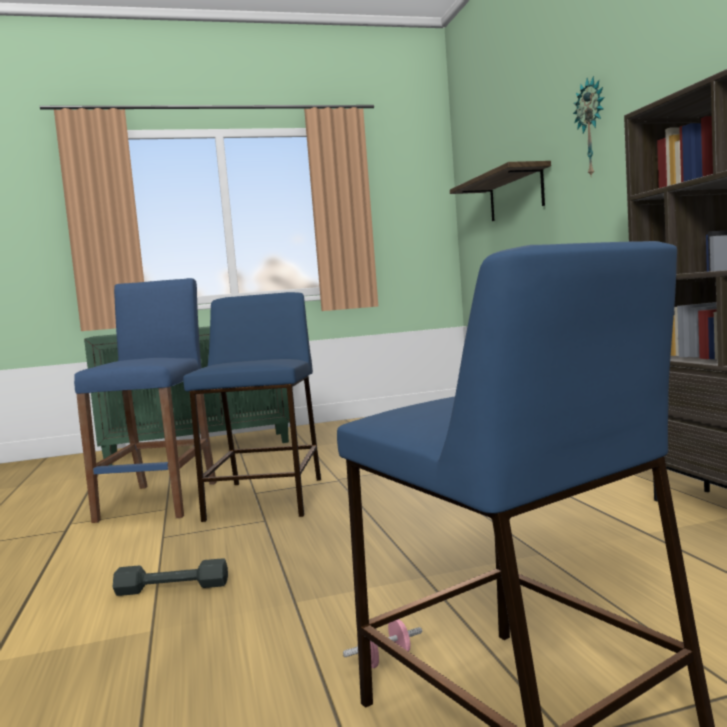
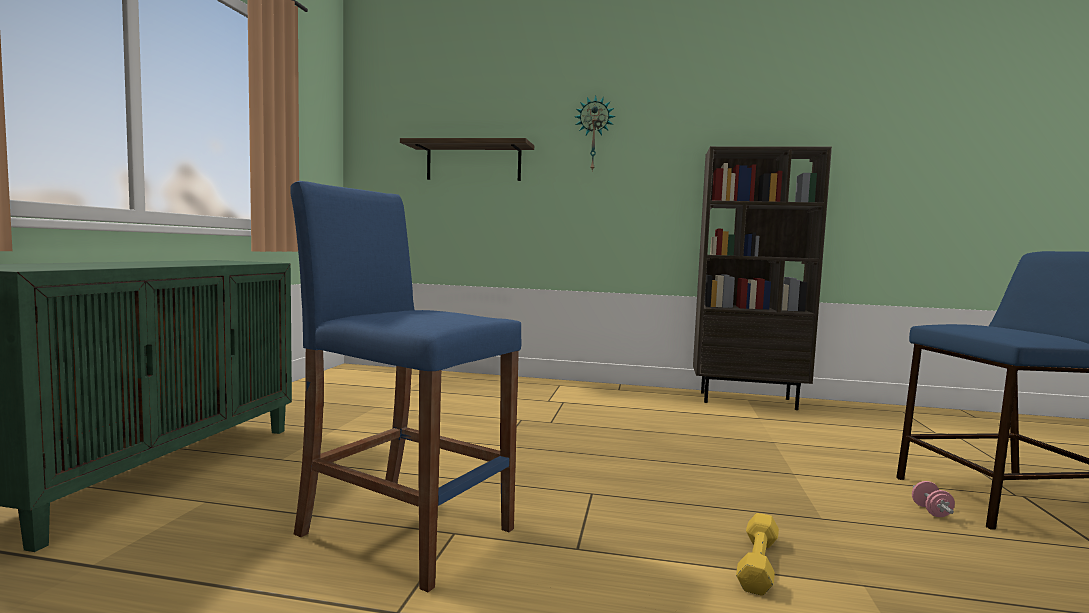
camera: 65 degrees left, 0 degrees up
(172, 588) = (757, 562): grey dumbbell -> yellow dumbbell
(266, 499) = (516, 480): blue stool -> none

